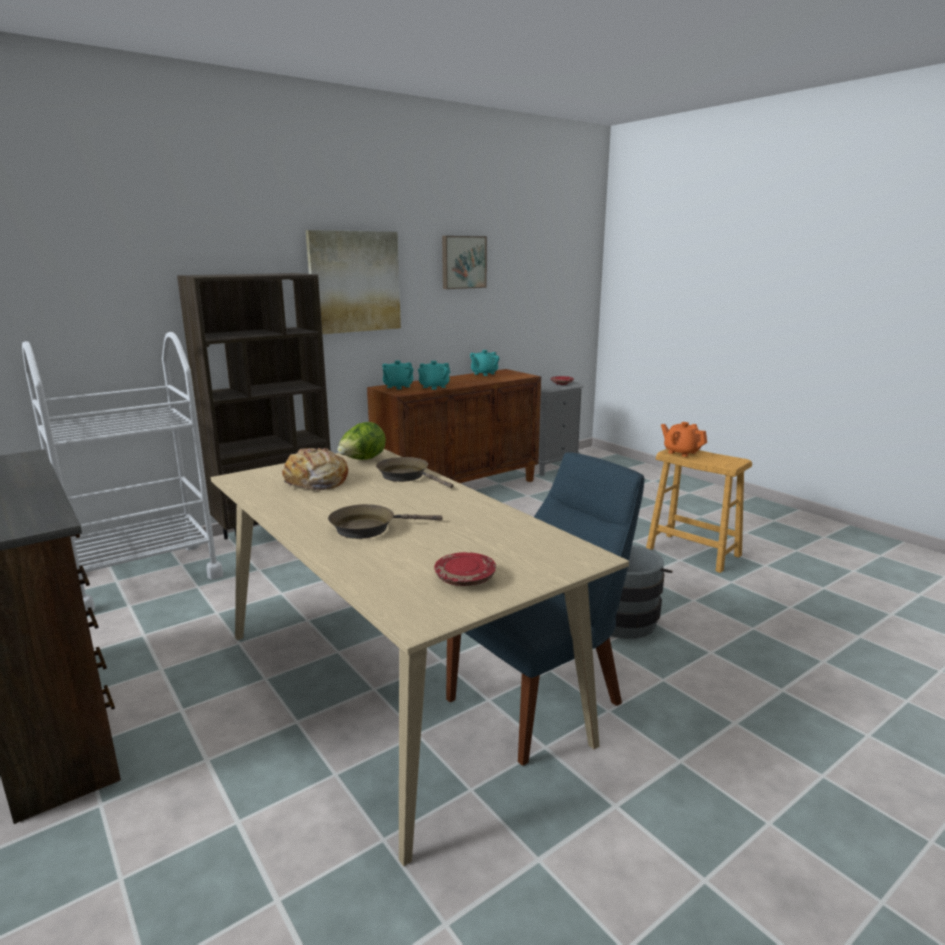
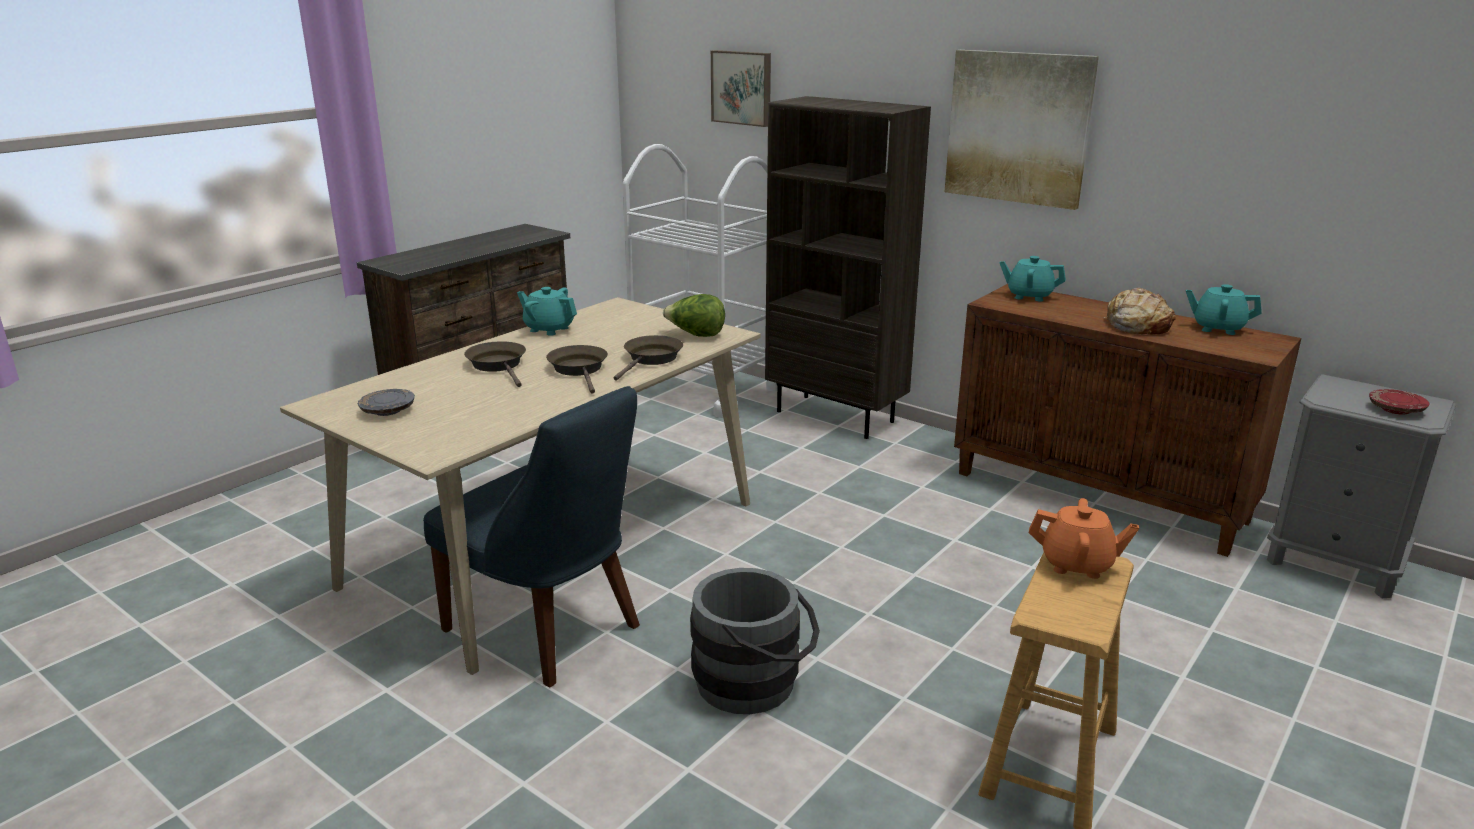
camera: 75 degrees right, 5 degrees up
(315, 482) = (616, 330): bread -> bread (1136, 325)
(410, 499) = (579, 369): none -> brown frying pan
(434, 387) = (1057, 312): turquoise teapot -> turquoise teapot (549, 329)
(463, 262) = (1235, 117): picture -> picture (742, 87)
(465, 579) = (387, 411): red plate -> grey plate
(681, 452) = (1077, 564): orange teapot -> orange teapot turned 75 degrees clockwise

